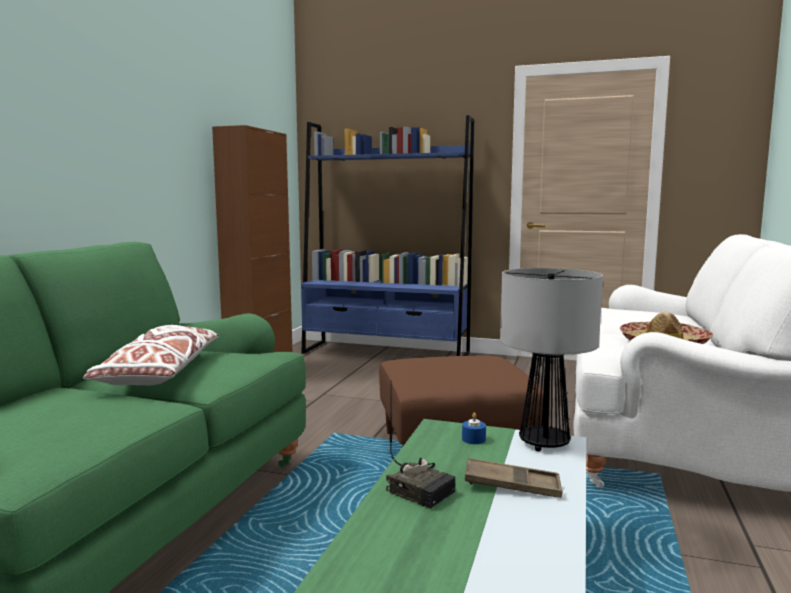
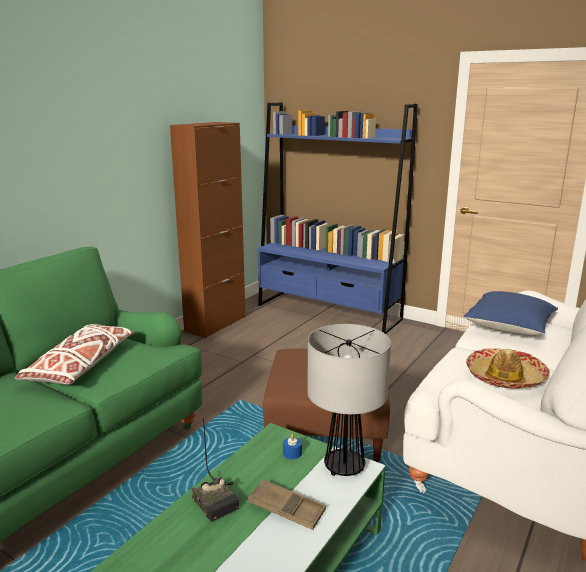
camera: 15 degrees right, 10 degrees up
(627, 315) = (509, 327): none -> blue pillow

